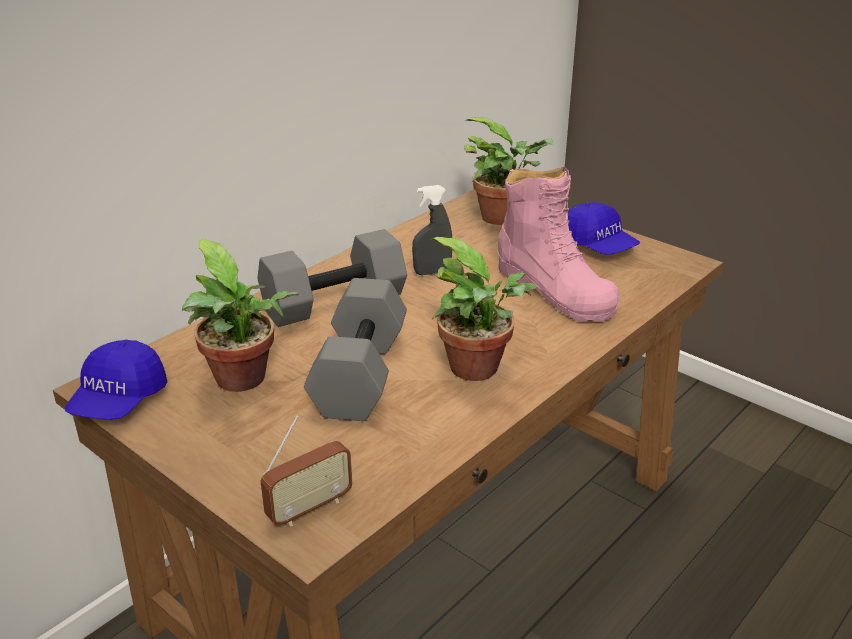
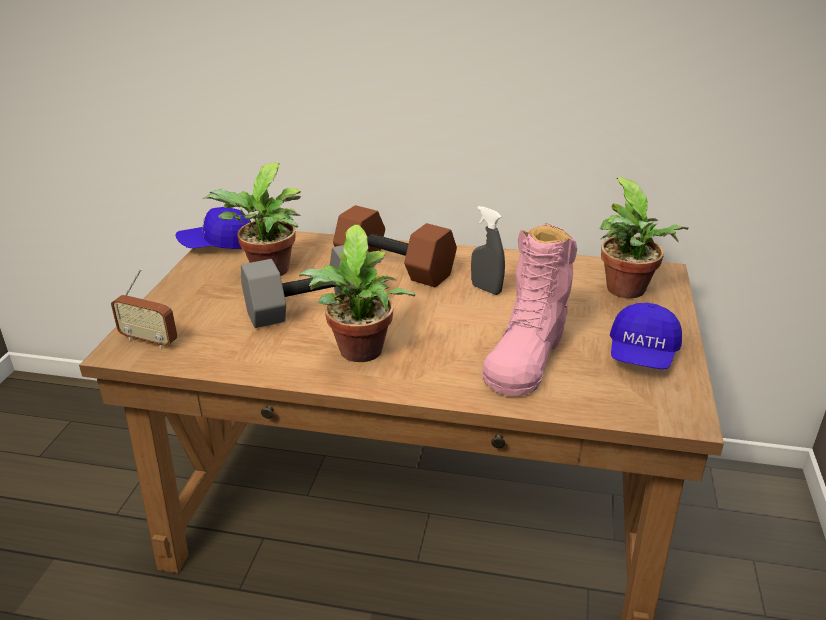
camera: 60 degrees right, 0 degrees up
(334, 301) = (396, 267): grey dumbbell -> brown dumbbell

